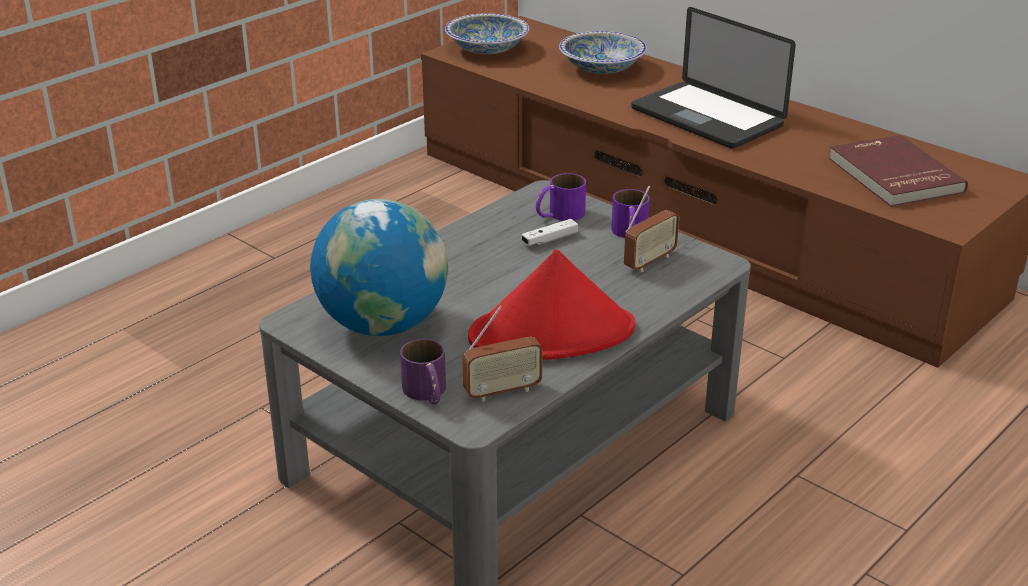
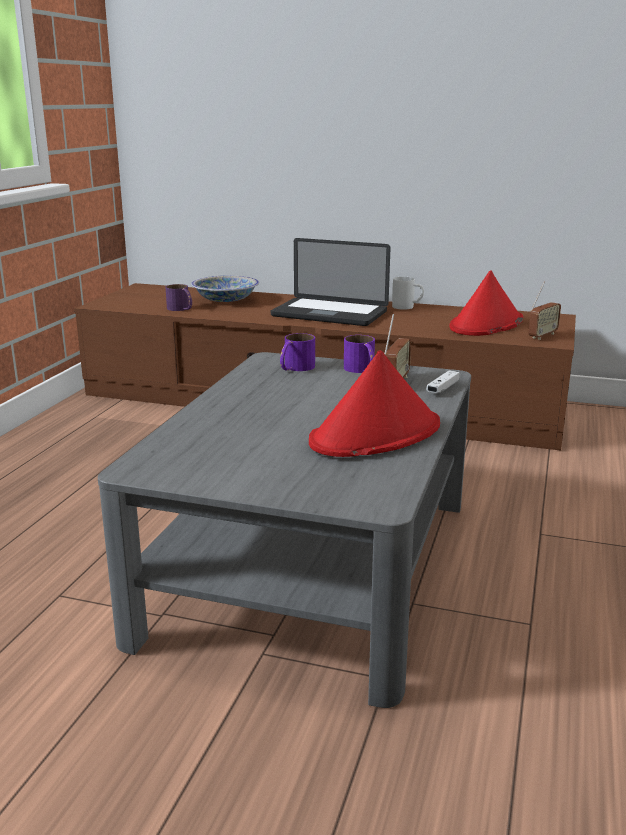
camera: 25 degrees left, 10 degrees down
(383, 324) = (223, 456): globe -> none
(427, 393) = (317, 494): purple mug -> purple mug (181, 309)
(487, 49) = (127, 300): bowl -> none
(502, 391) = (381, 479): radio -> radio (542, 336)
(550, 239) = (305, 382): white game controller -> white game controller (443, 388)
(820, 123) = (407, 307): none -> white mug
(893, 175) = (486, 324): red book -> red hat

